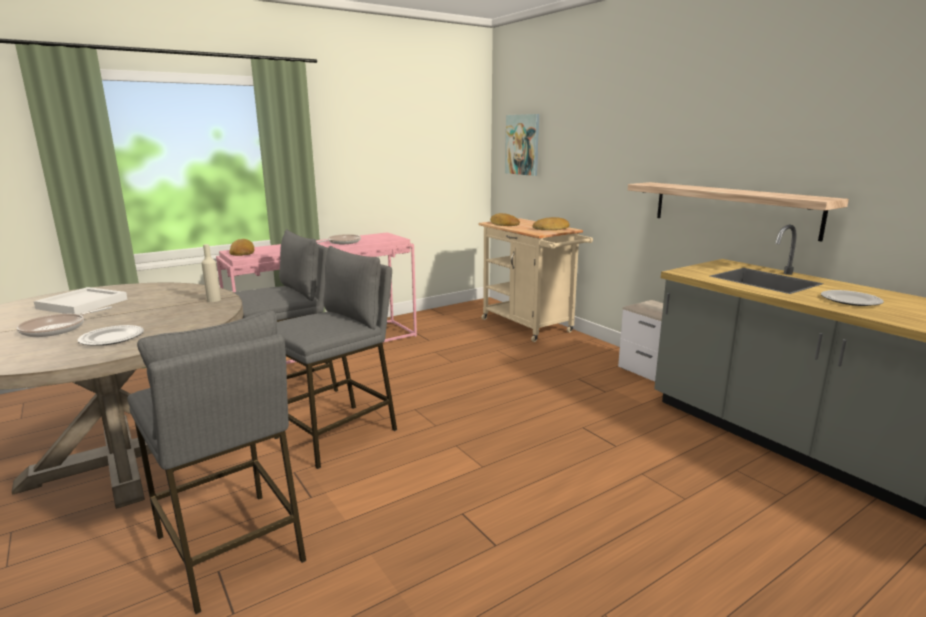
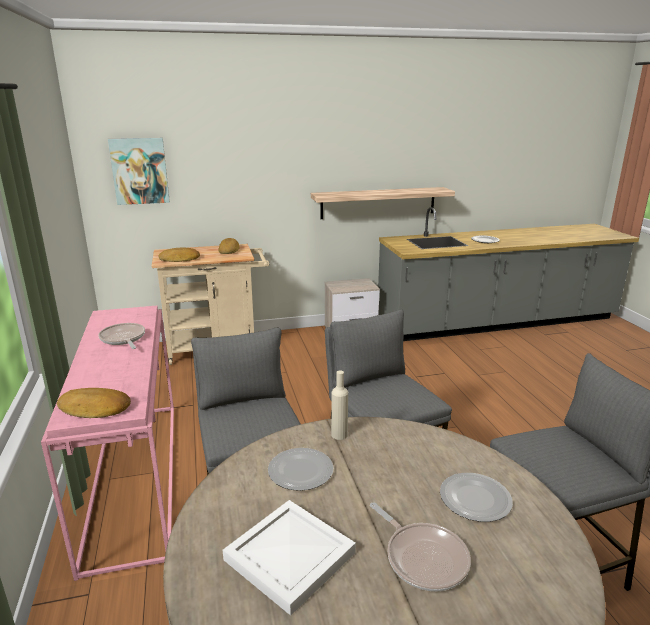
camera: 70 degrees left, 5 degrees up
(168, 297) = (299, 471): none -> plate

